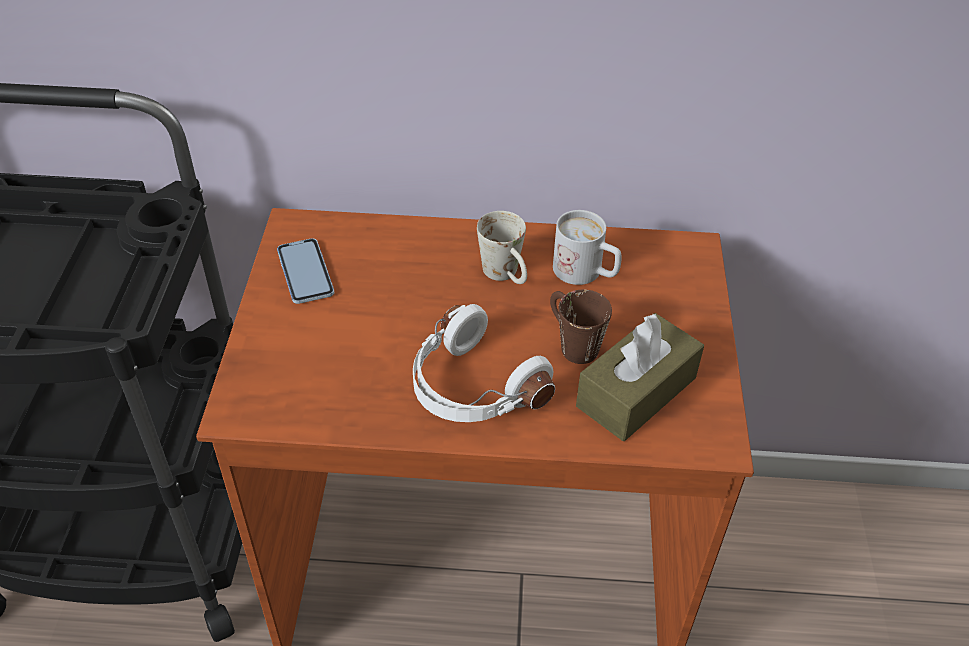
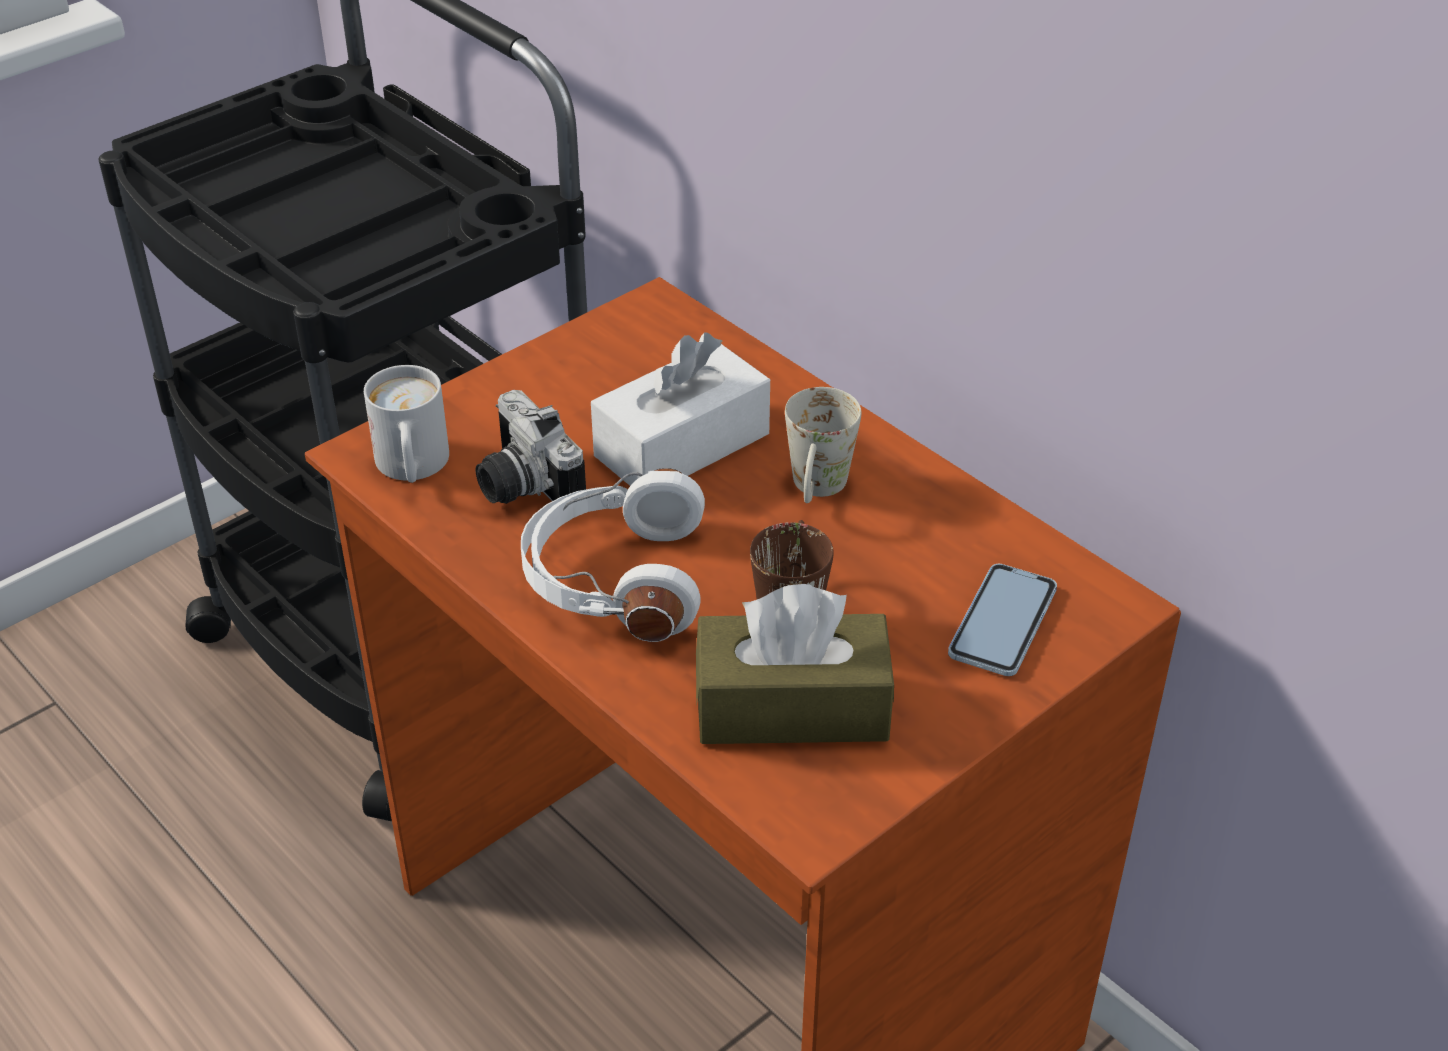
camera: 45 degrees right, 5 degrees down
(305, 272) = (603, 360): phone -> phone (1002, 622)
(355, 370) = (521, 486): none -> camera
(410, 293) = (682, 445): none -> white tissue box
(586, 273) = (920, 546): white mug -> white mug (412, 468)

